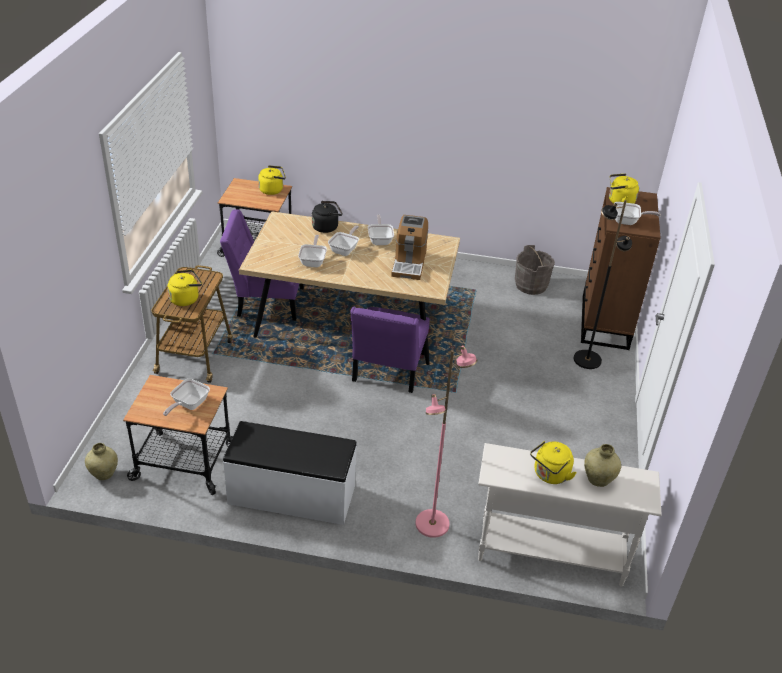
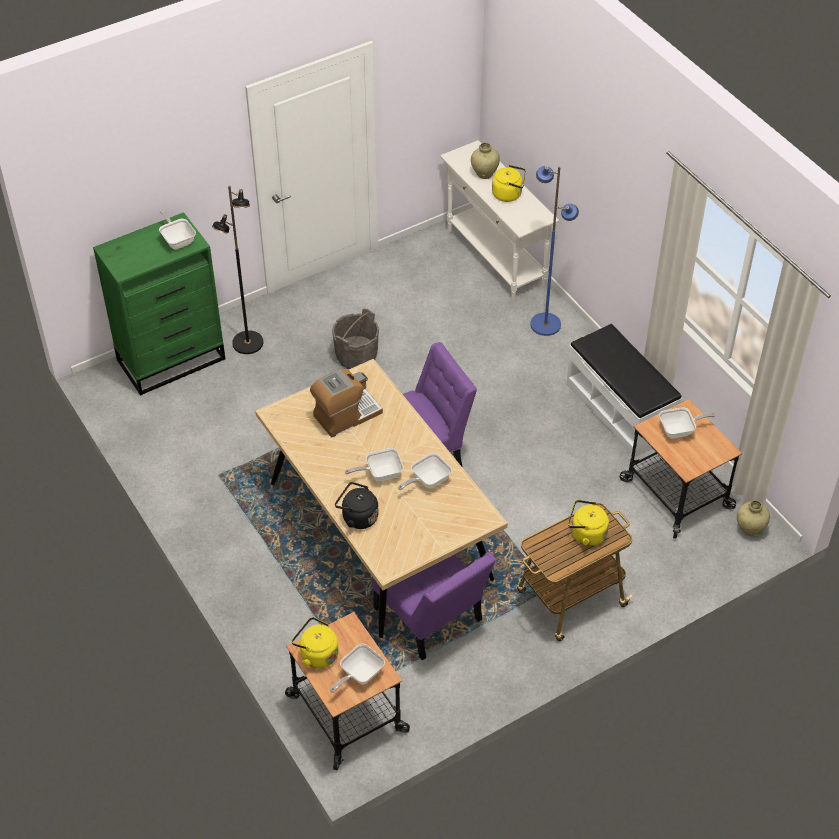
camera: 130 degrees left, 10 degrees up
(380, 240) = (331, 462): frying pan -> frying pan (359, 675)
(433, 524) = (545, 324): pink floor lamp -> blue floor lamp
(530, 285) = (162, 440): grey bucket -> grey bucket (356, 356)
(604, 322) = (172, 359): brown dresser -> green dresser
(619, 201) = (142, 261): yellow kettle -> none

